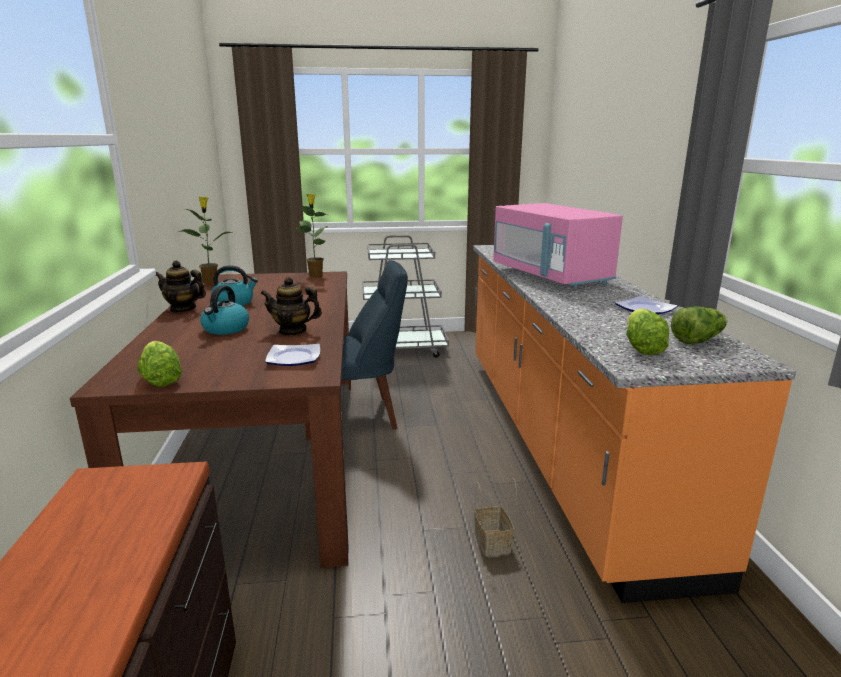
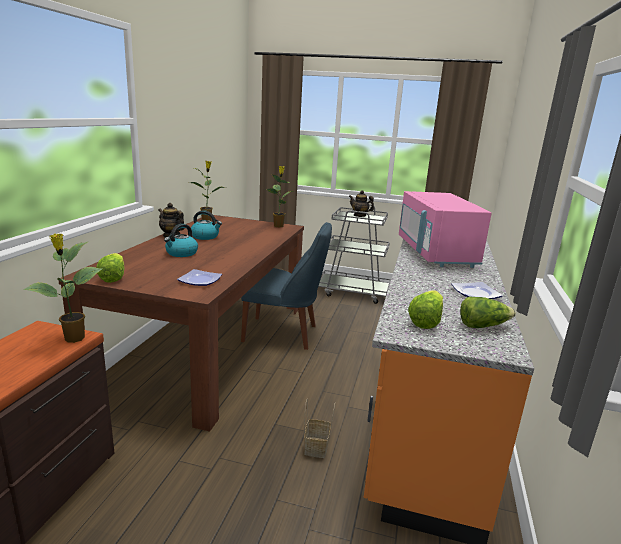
camera: 20 degrees right, 0 degrees up
(170, 480) = (73, 339): none -> potted plant
(292, 331) = (219, 262): teapot -> teapot (359, 215)

